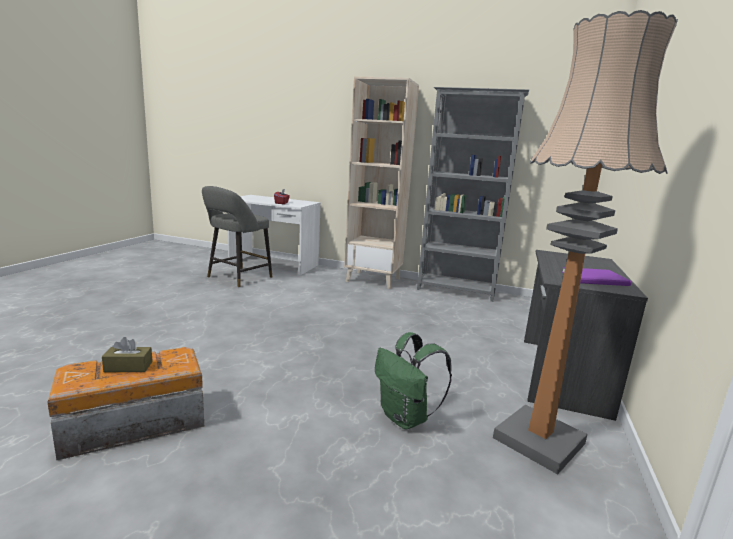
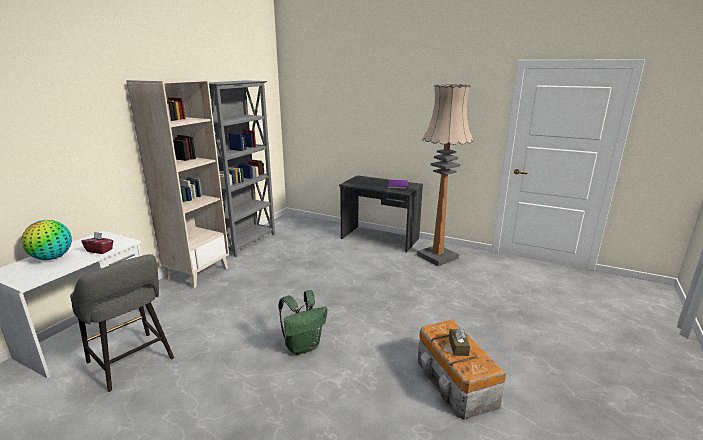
camera: 80 degrees left, 5 degrees up
(270, 199) = (53, 258): none -> globe
(406, 418) = (427, 284): green backpack -> green backpack (303, 346)

